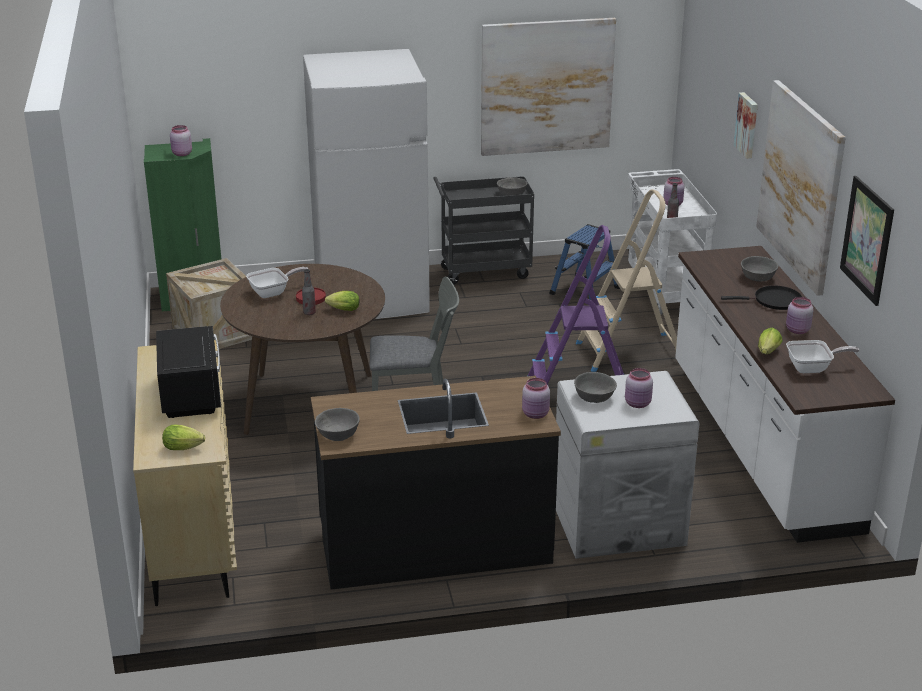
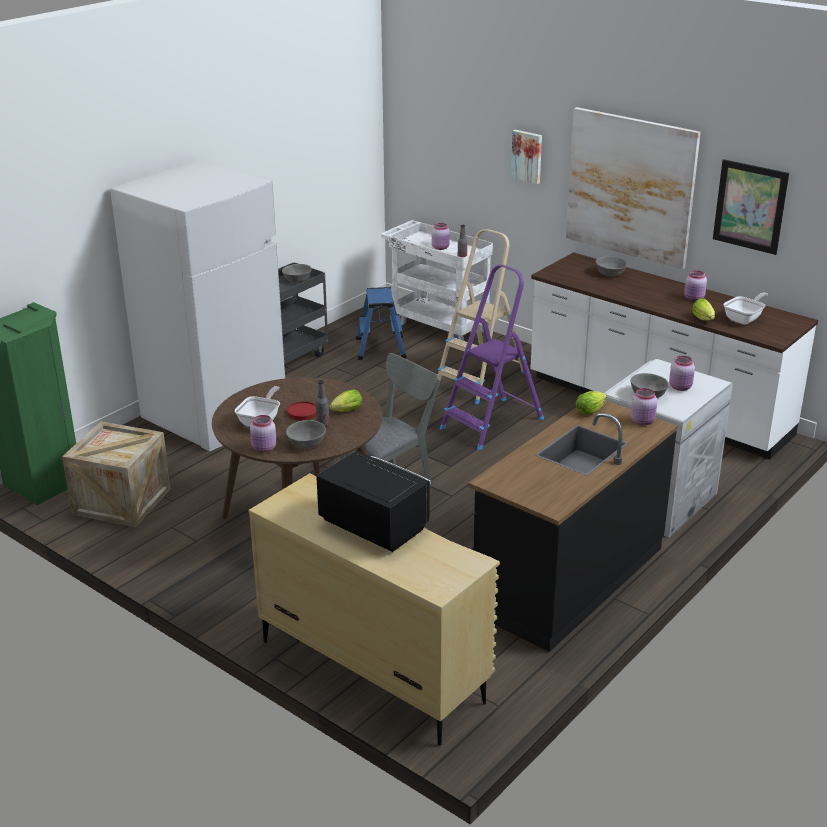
camera: 40 degrees left, 0 degrees up
(181, 154) = (33, 324): pink jar -> pink jar (264, 449)
(185, 448) = (450, 568): lettuce -> lettuce (591, 411)
(338, 434) = (542, 500): grey bowl -> grey bowl (306, 444)
(546, 86) = (299, 172): picture -> none
(774, 301) = (647, 285): black frying pan -> none

